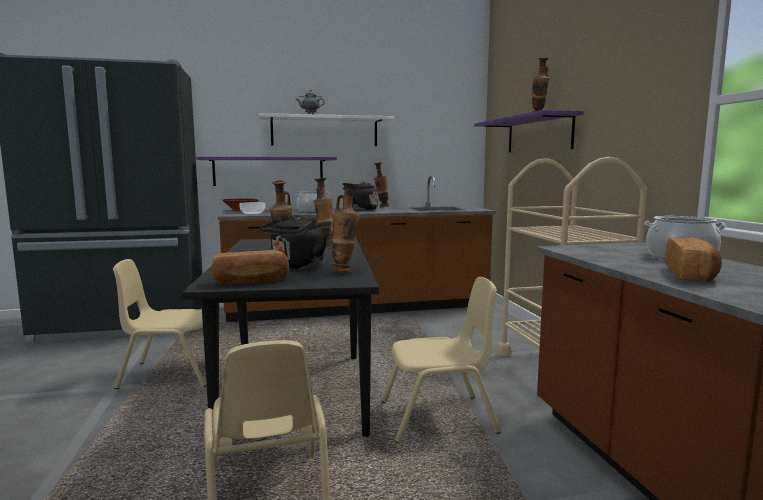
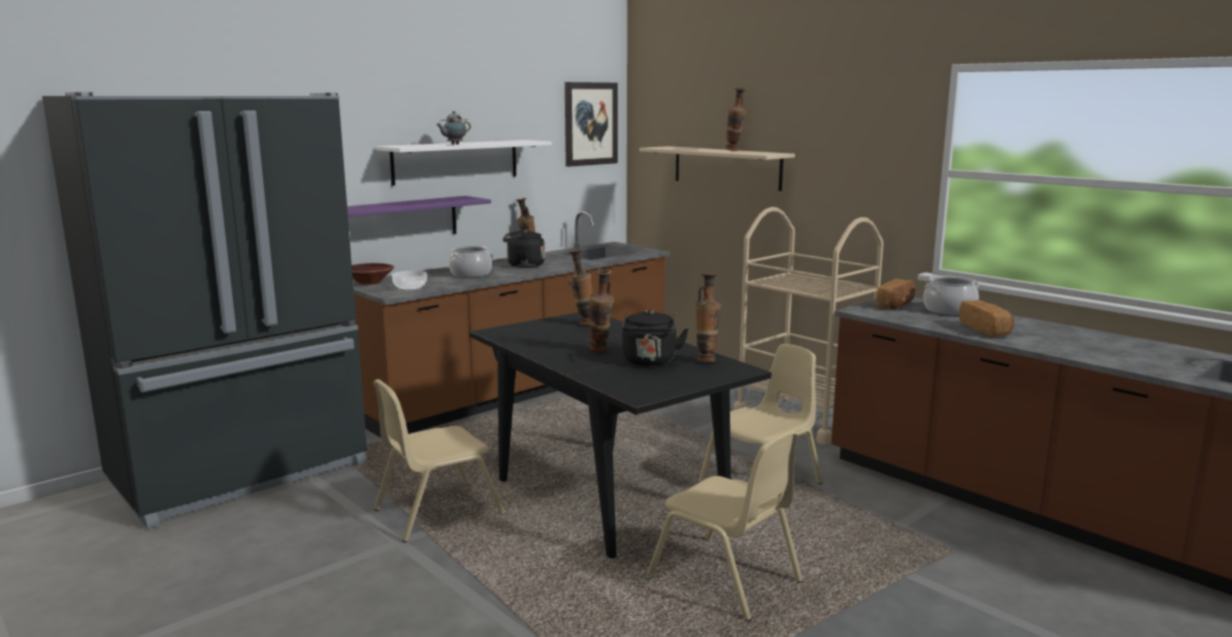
camera: 30 degrees left, 5 degrees up
(251, 281) = (661, 385): bread -> bread (896, 304)
(449, 109) = (590, 124): none -> picture
(538, 134) = (726, 167): purple shelf -> beige shelf

